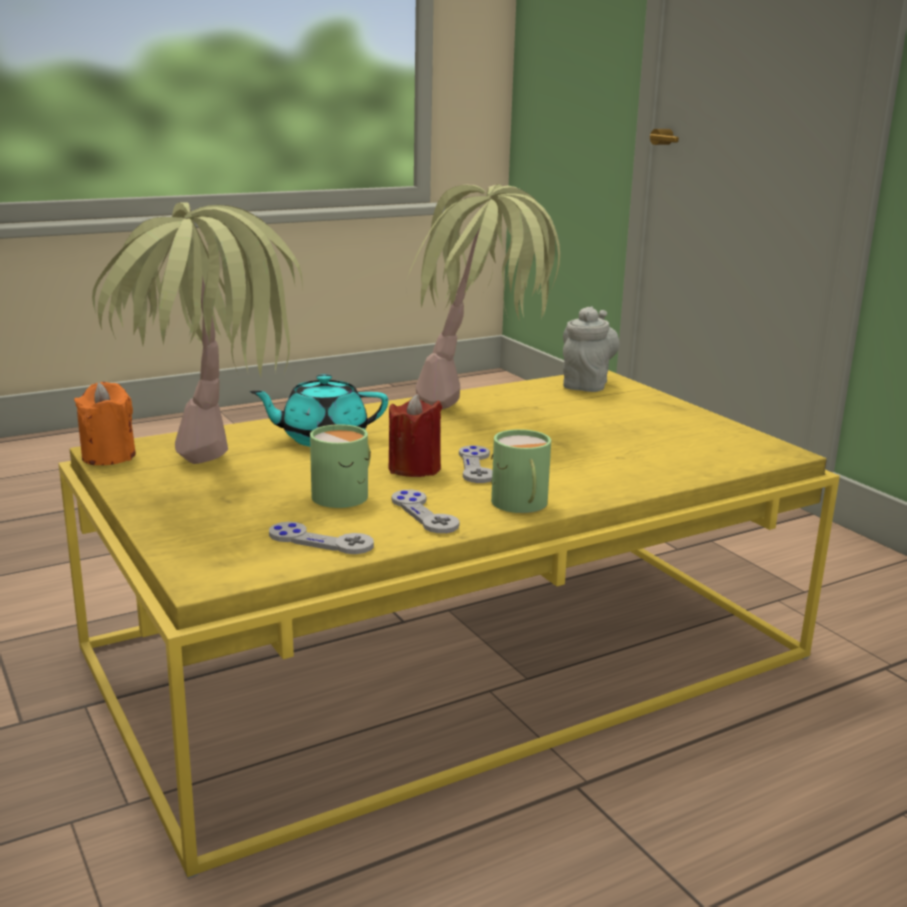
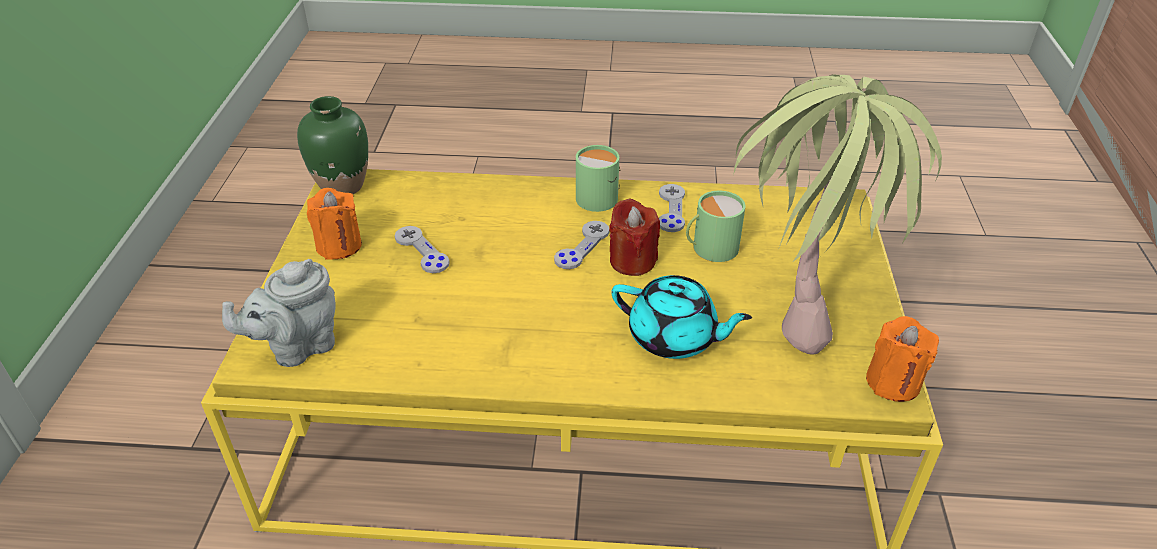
camera: 145 degrees left, 20 degrees up
(321, 541) = (757, 208): grey game controller -> grey game controller (421, 251)
(480, 416) = (491, 321): potted plant -> none
(676, 421) = (339, 246): none -> orange candle
(771, 450) = (343, 185): none -> green vase

